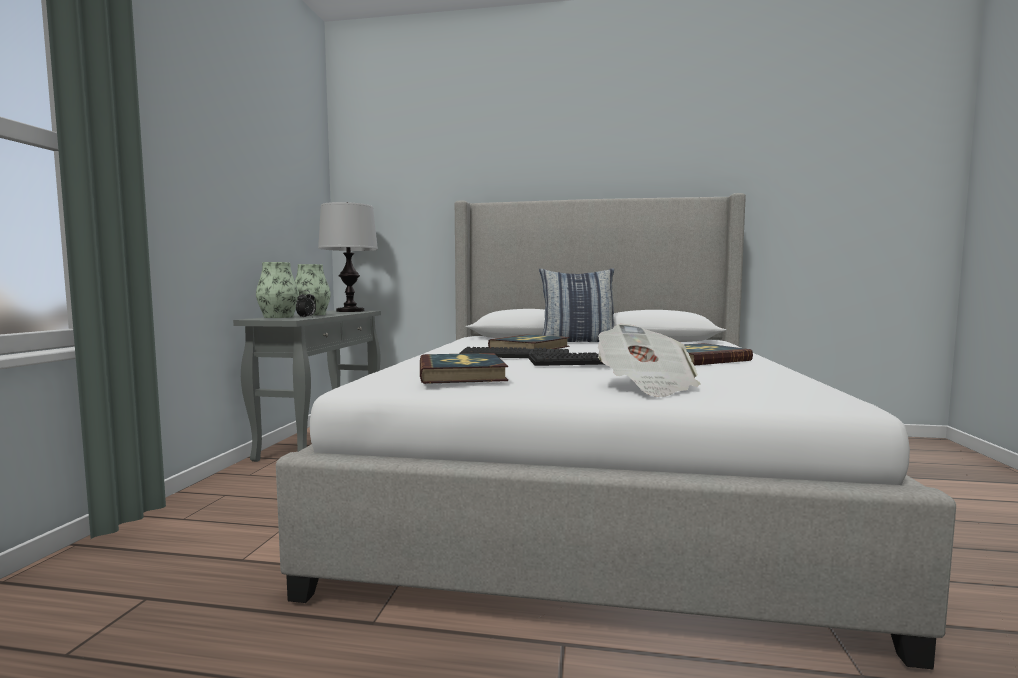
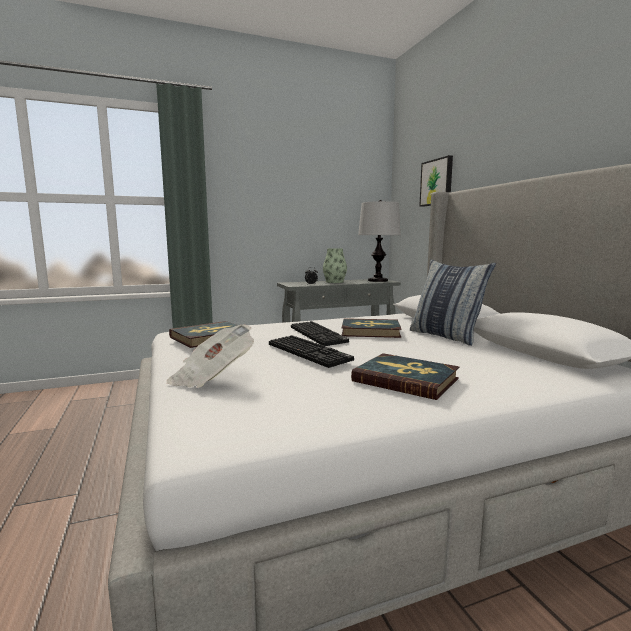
camera: 60 degrees right, 5 degrees up
(278, 317) = (304, 282): vase -> none
(427, 190) = (437, 182): none -> picture

